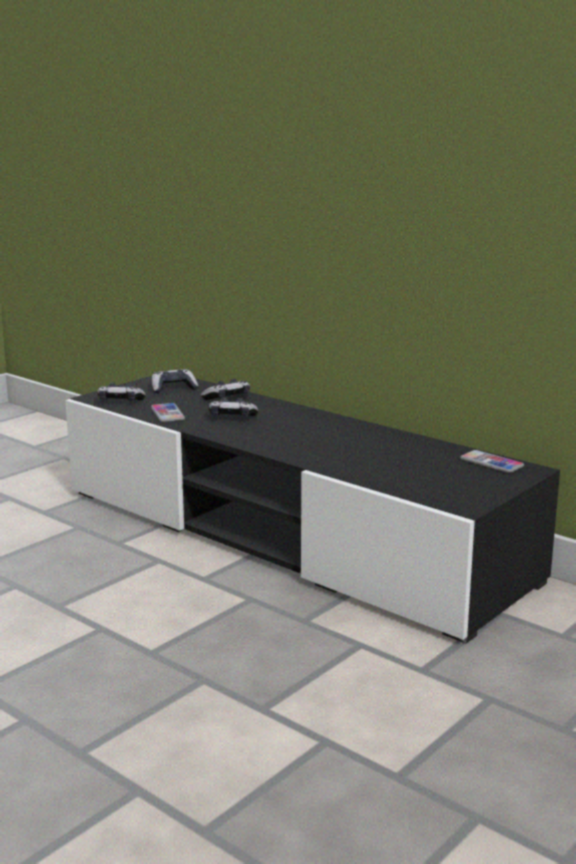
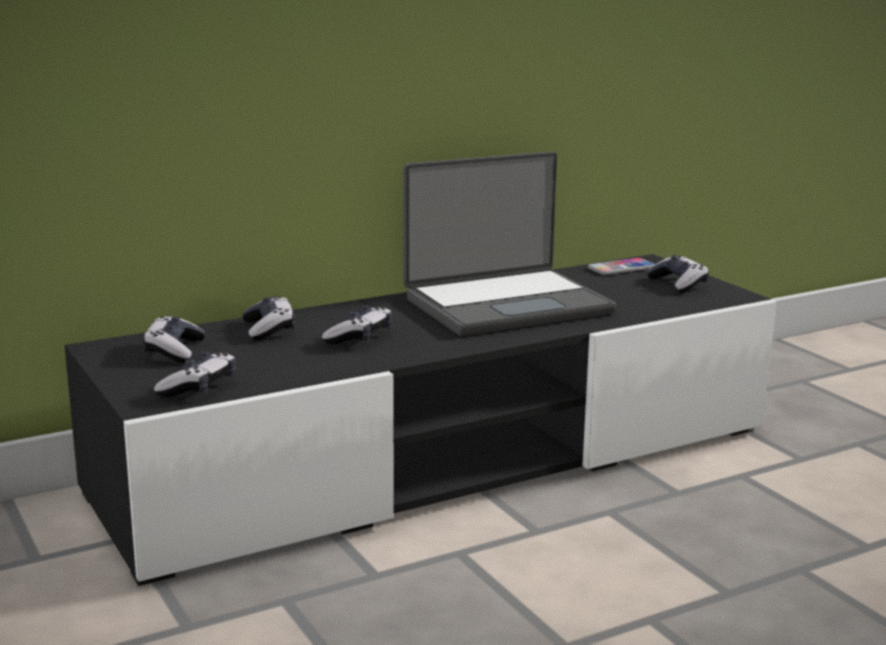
camera: 70 degrees left, 0 degrees up
(167, 414) = (300, 367): phone -> none
(343, 441) = (506, 304): none -> laptop
(470, 484) = (677, 284): none -> game controller

